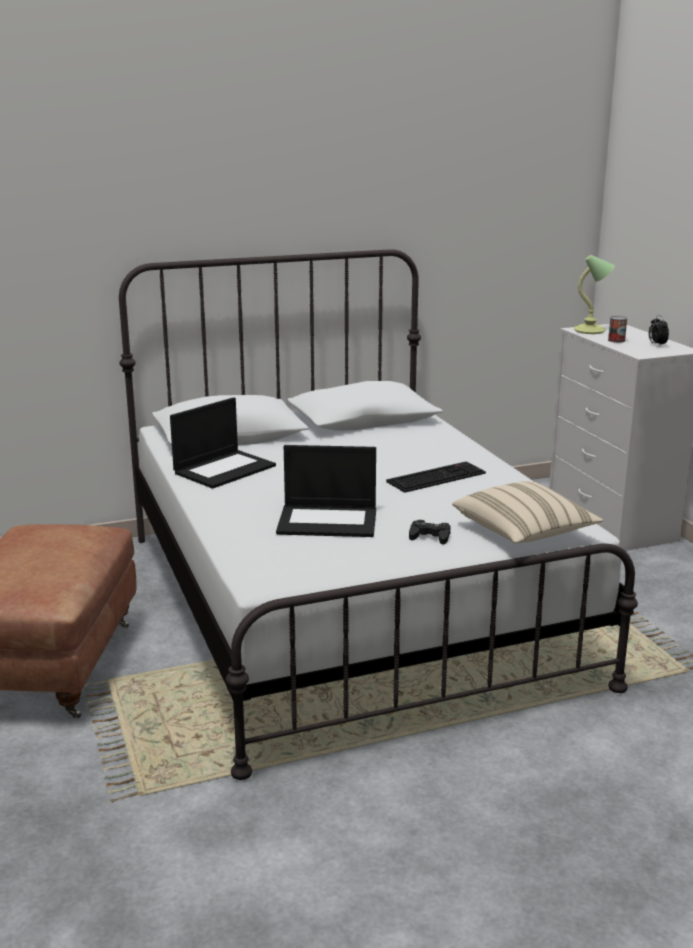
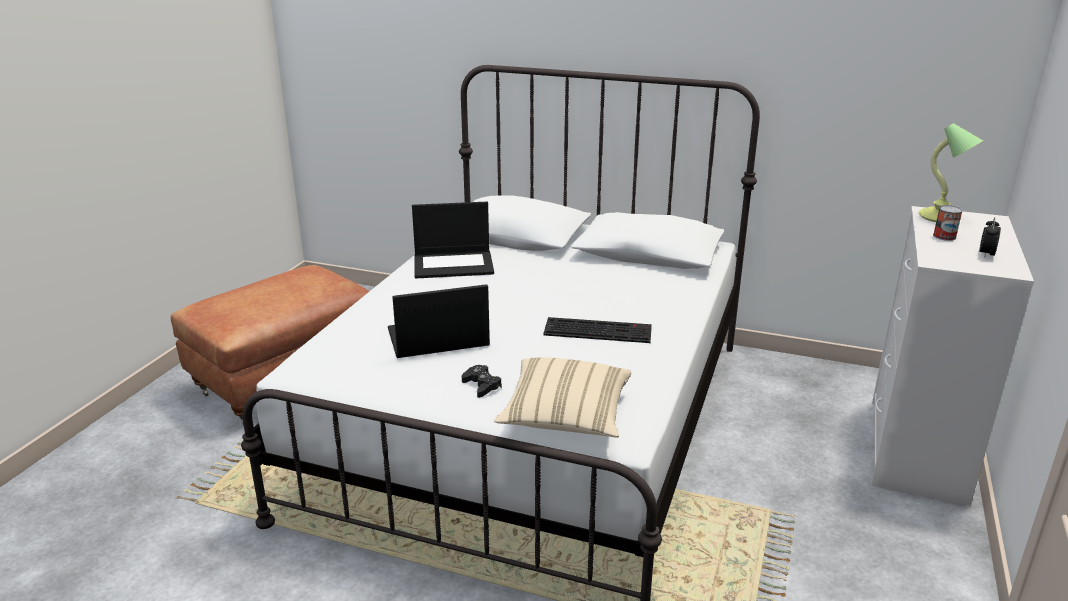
camera: 40 degrees right, 5 degrees up
(329, 521) = (437, 338): laptop -> laptop turned 120 degrees clockwise

